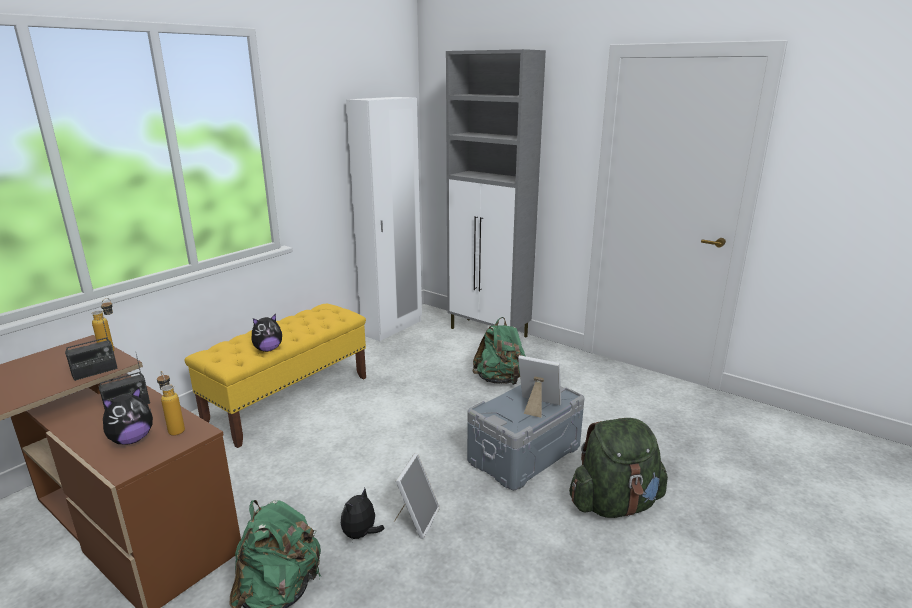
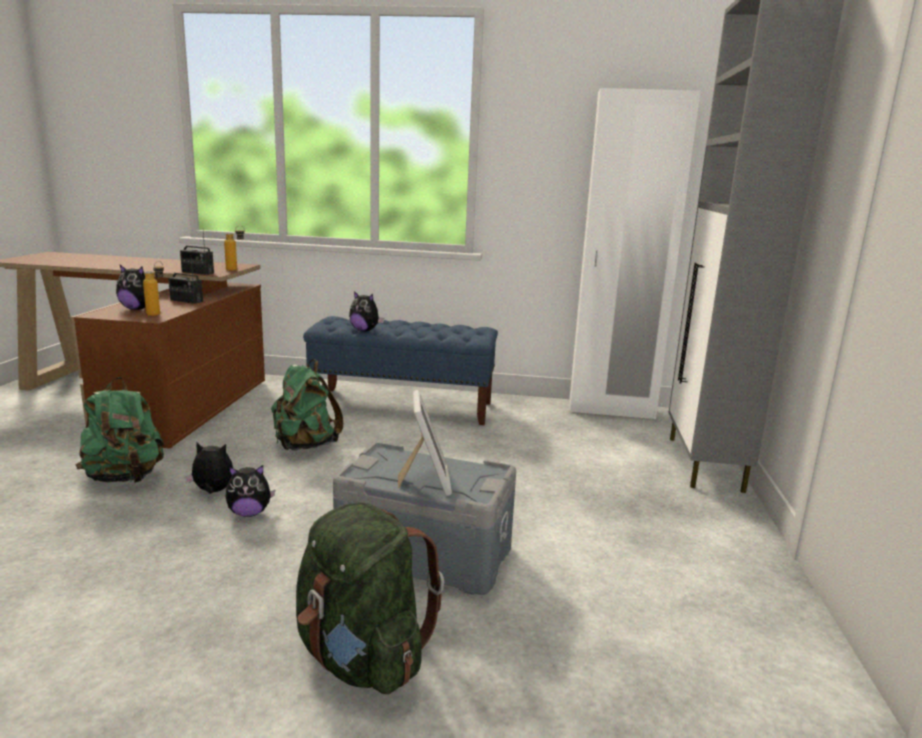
camera: 60 degrees right, 5 degrees down
(289, 399) = (403, 406): yellow bench -> blue bench
(416, 519) = (249, 513): picture frame -> plush toy
(500, 380) = (587, 499): green backpack -> green backpack (305, 446)

